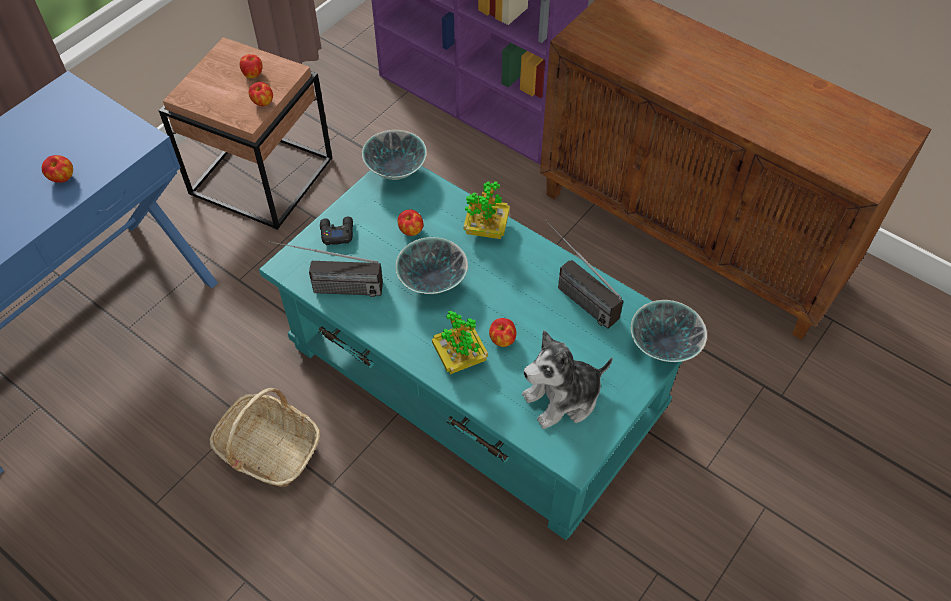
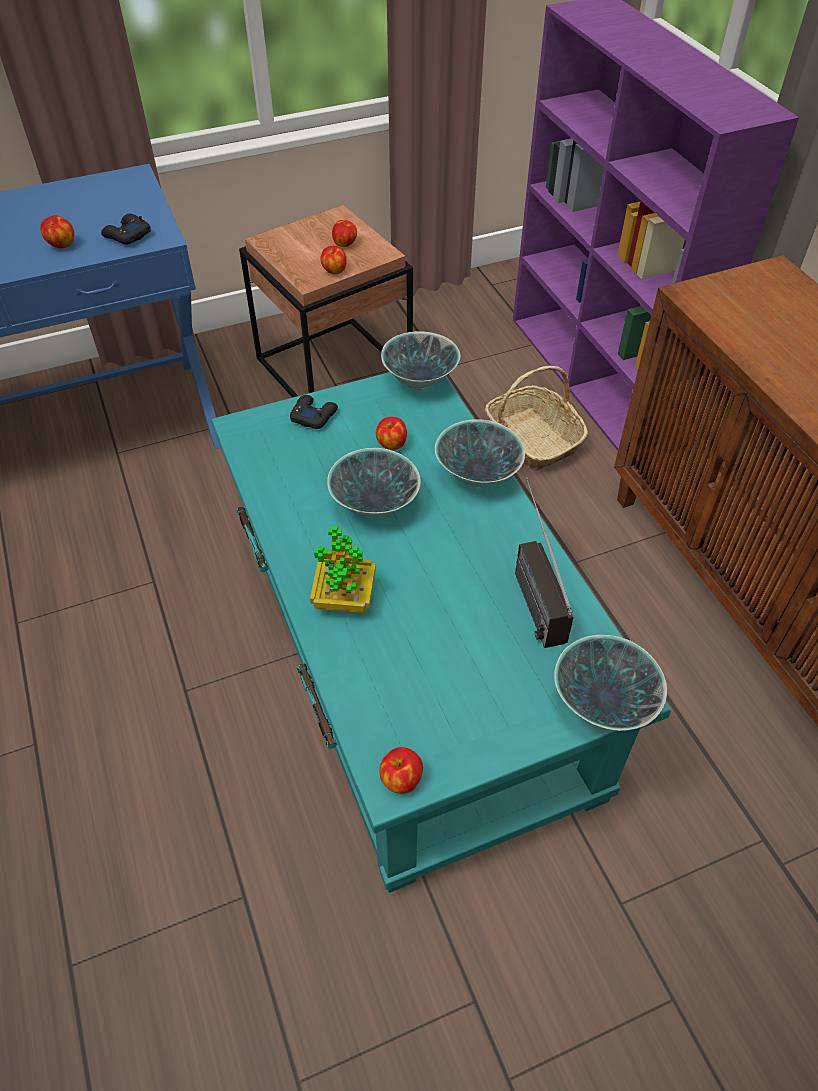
camera: 30 degrees right, 5 degrees down
(111, 147) = (127, 235): none -> black game controller
(268, 449) = (153, 623): basket -> basket (532, 438)
(329, 288) = (263, 466): radio -> none
(486, 228) = (476, 476): potted plant -> bowl
(502, 340) = (407, 601): apple -> apple (401, 780)
(563, 398) = (431, 702): plush toy -> none

